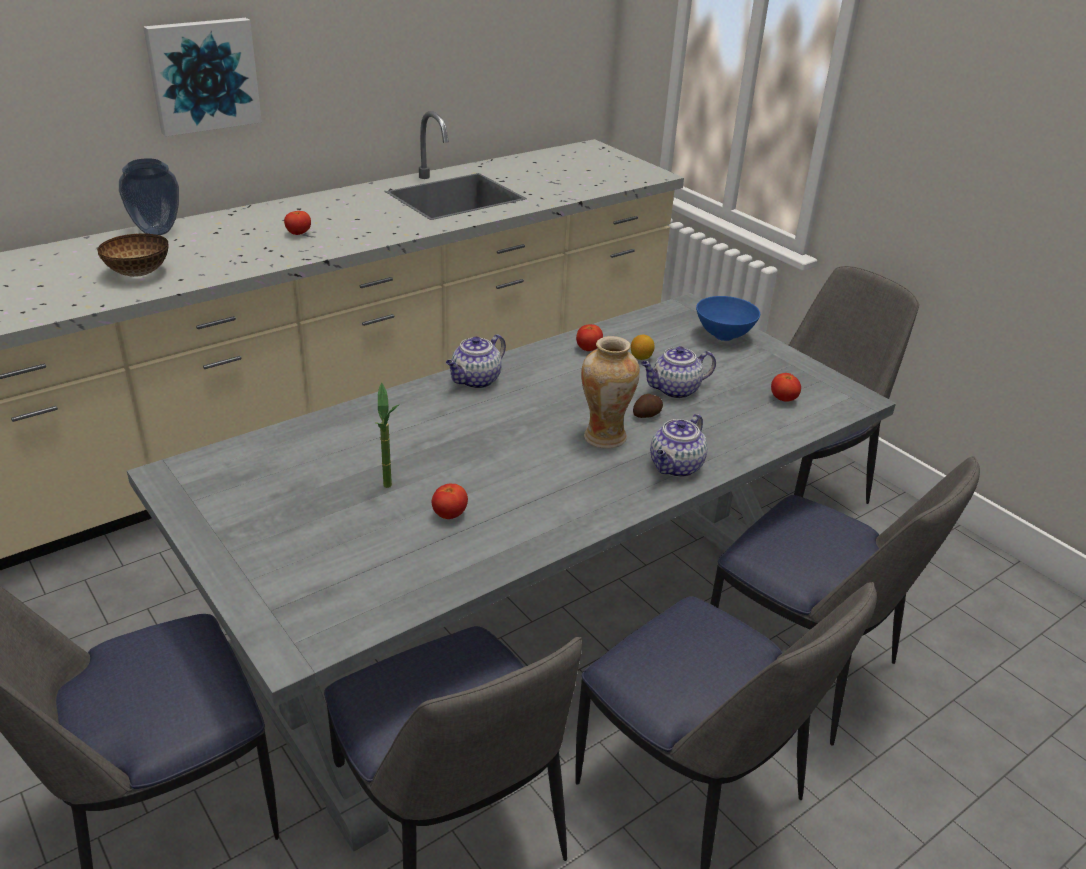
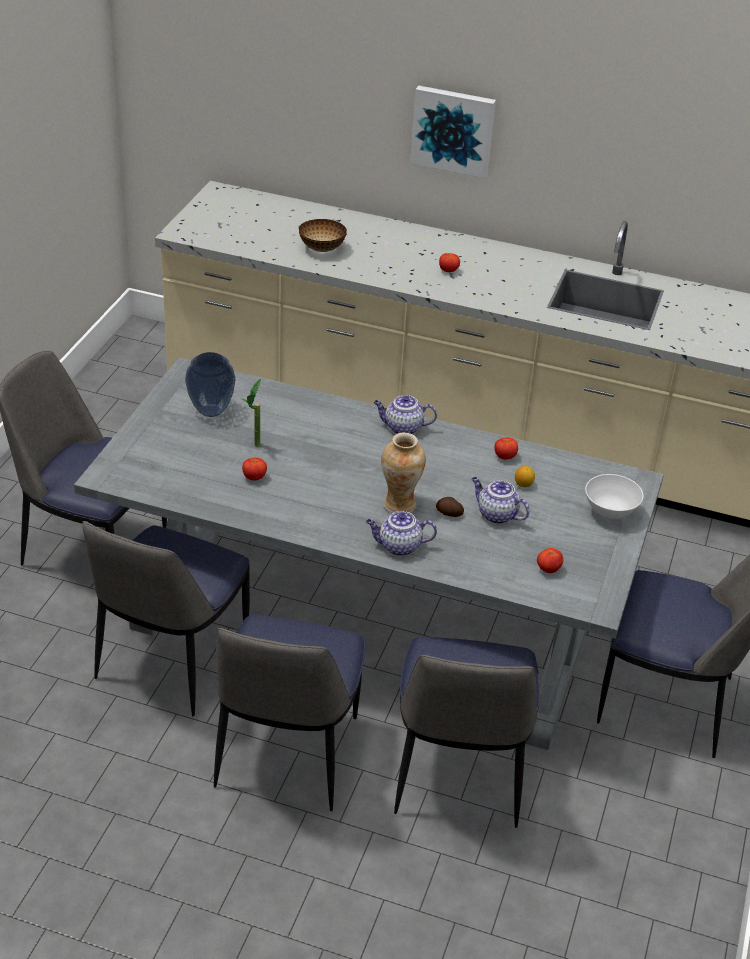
camera: 55 degrees right, 5 degrees up
(158, 231) = (379, 225): vase -> vase (211, 411)
(723, 336) = (610, 512): blue bowl -> white bowl

